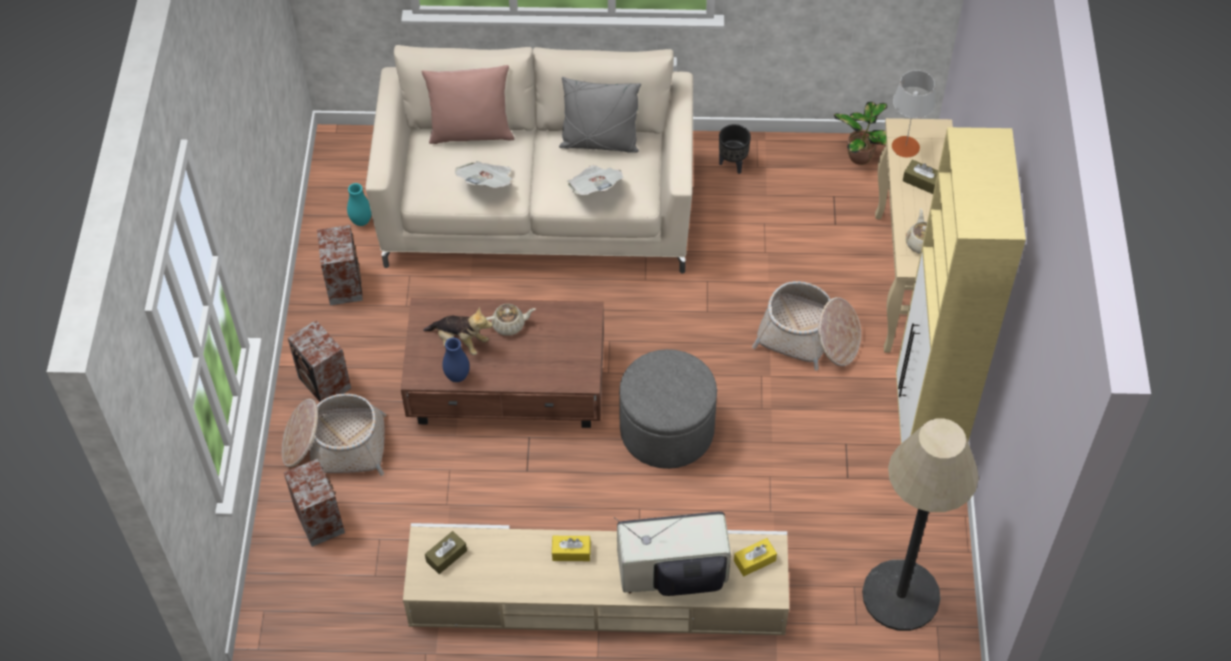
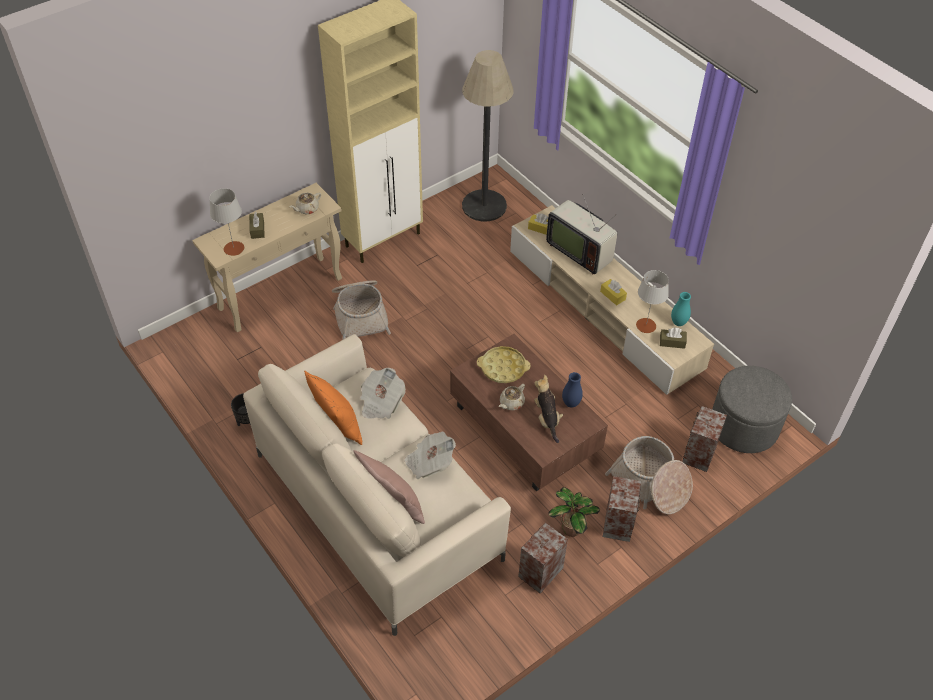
camera: 130 degrees left, 5 degrees down
(361, 221) = (481, 605): turquoise vase -> turquoise vase (678, 323)
(495, 549) = (646, 325): none -> grey table lamp
(509, 325) = (511, 403): beige teapot -> beige teapot turned 90 degrees counterclockwise
(561, 349) = (503, 367): none -> yellow tray
(599, 143) = (338, 425): grey pillow -> orange pillow
(667, 430) = (481, 339): grey ottoman -> grey ottoman (744, 426)
(861, 155) = (190, 364): potted plant -> potted plant (570, 528)

